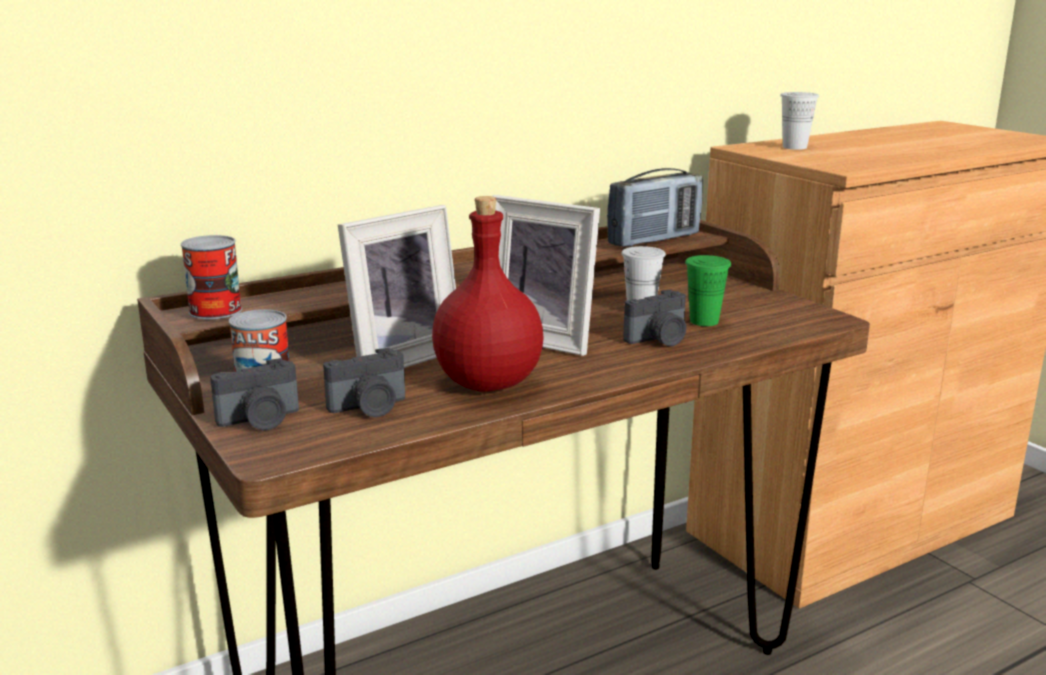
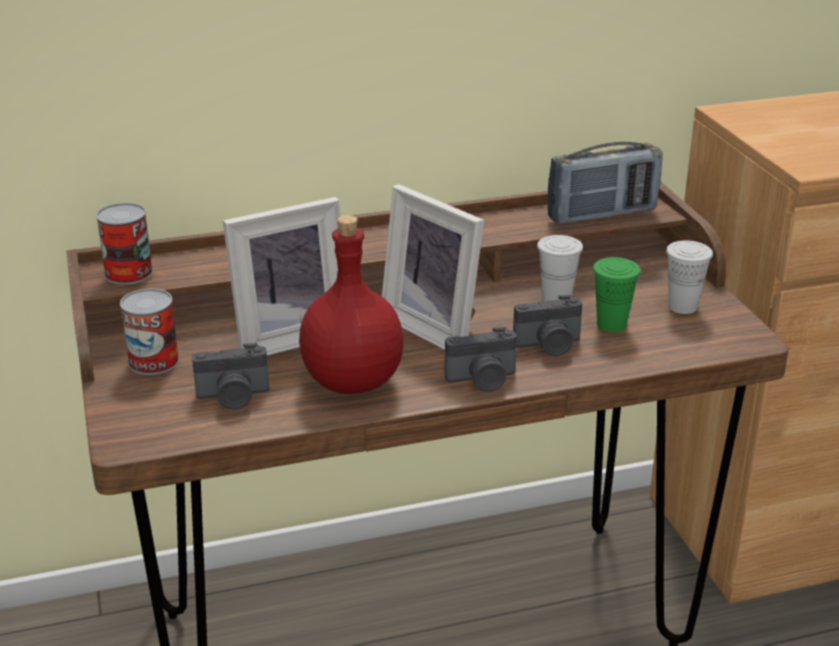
camera: 15 degrees right, 10 degrees up
(261, 421) = (135, 398): camera -> camera (482, 380)
(794, 147) = (789, 117): white cup -> white cup (682, 306)

